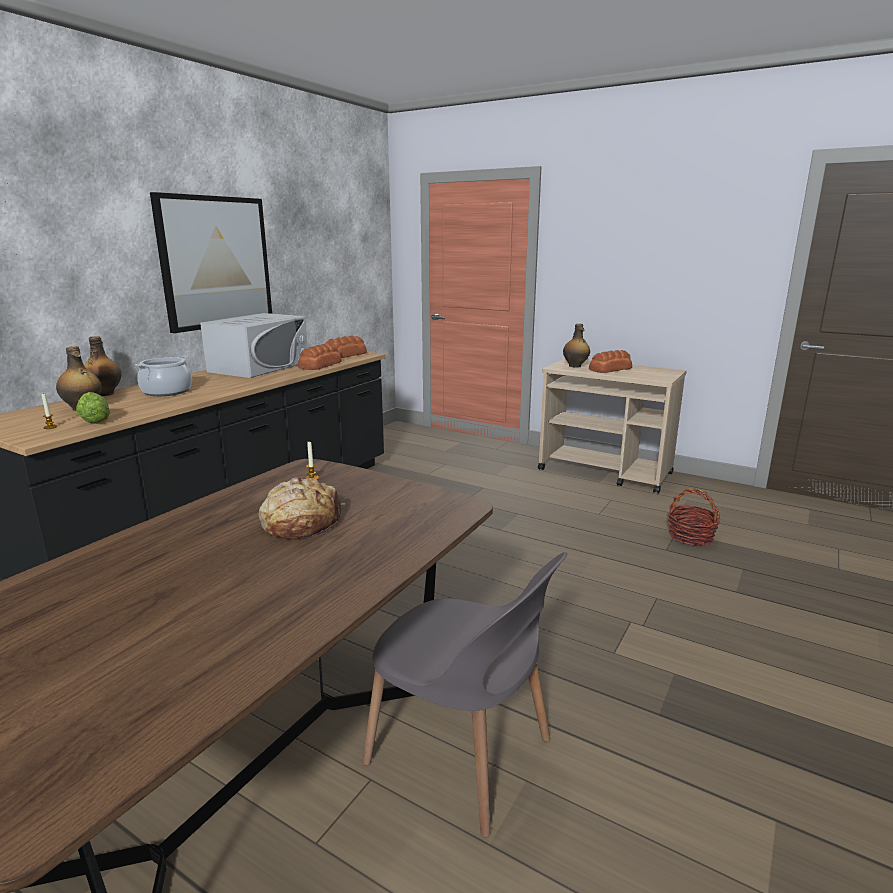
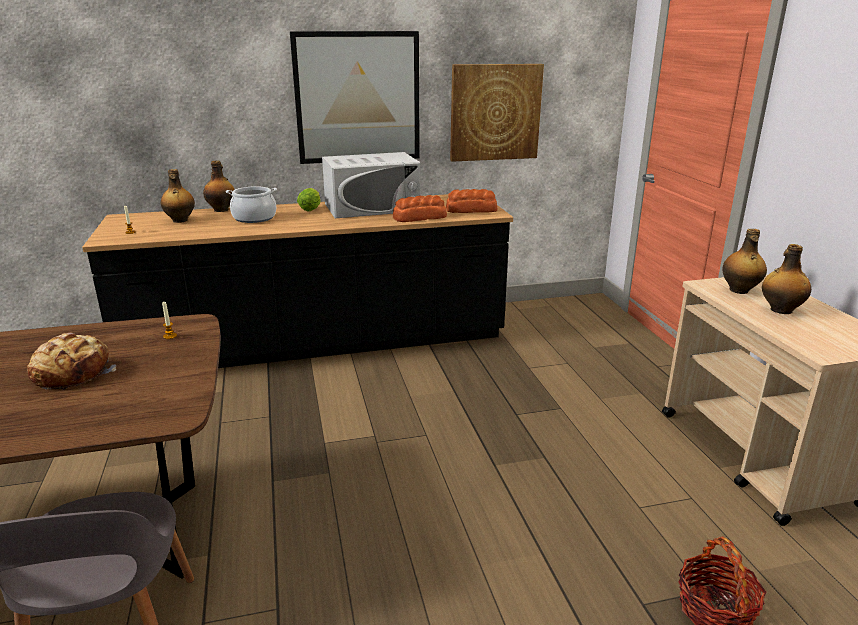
camera: 45 degrees right, 5 degrees up
(94, 420) = (159, 234): lettuce -> lettuce (311, 209)
(318, 274) = (495, 112): none -> picture
(609, 369) = (780, 310): bread -> bottle

